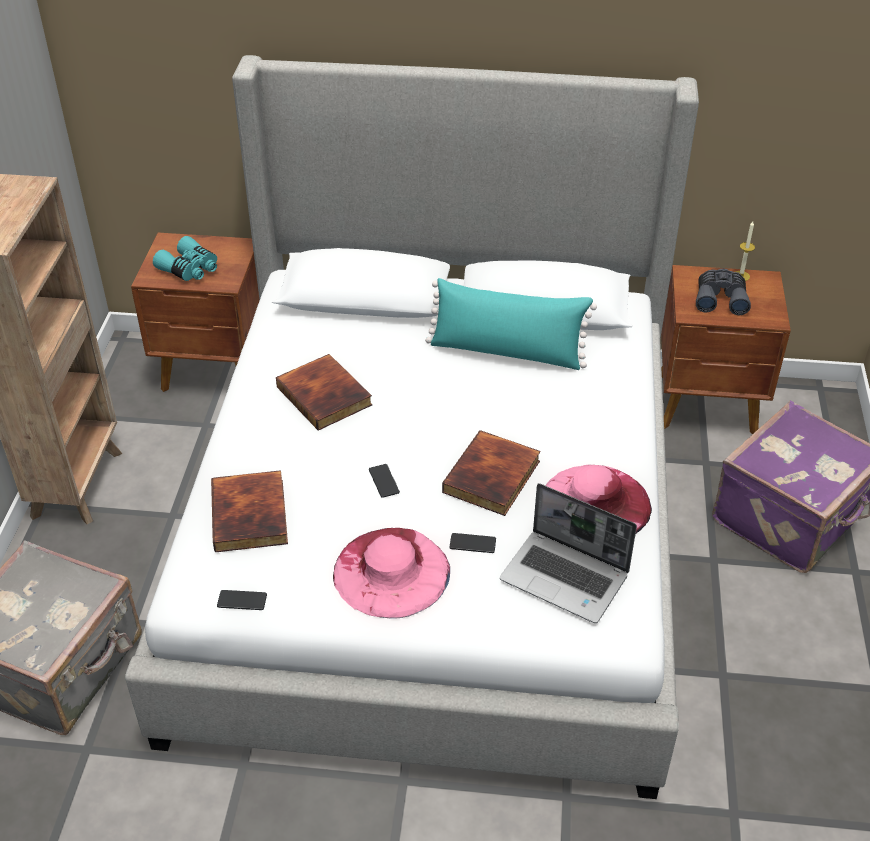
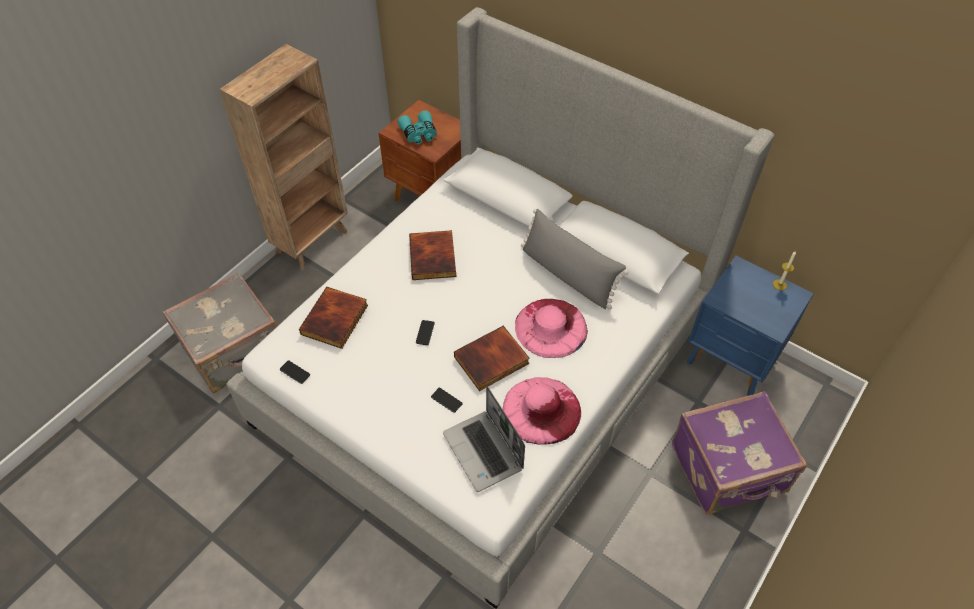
camera: 30 degrees right, 10 degrees up
(391, 571) = (386, 395): pink hat -> pink hat (551, 327)
(507, 352) = (568, 275): turquoise pillow -> grey pillow
(708, 405) = (732, 360): brown nightstand -> blue nightstand
(720, 298) = (750, 296): grey binoculars -> none

